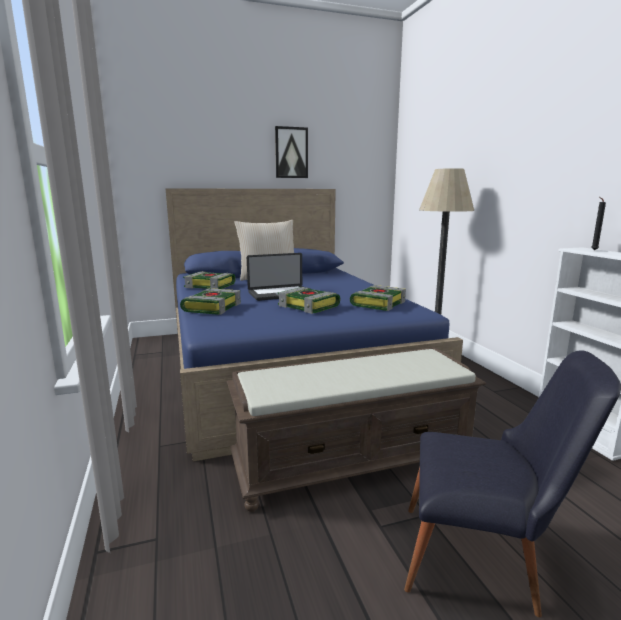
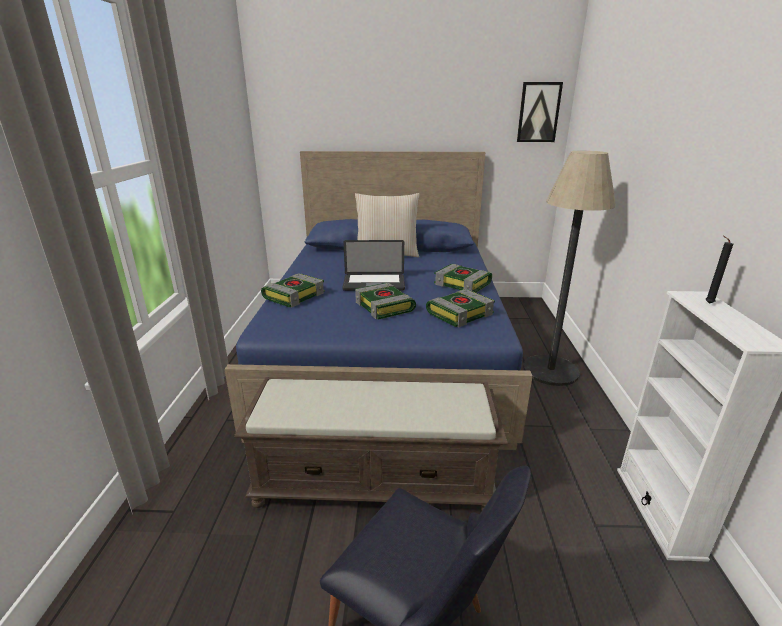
camera: 20 degrees right, 10 degrees up
(211, 286) = (321, 262): book -> book (463, 284)
(291, 152) = (436, 110): picture -> picture (538, 112)

